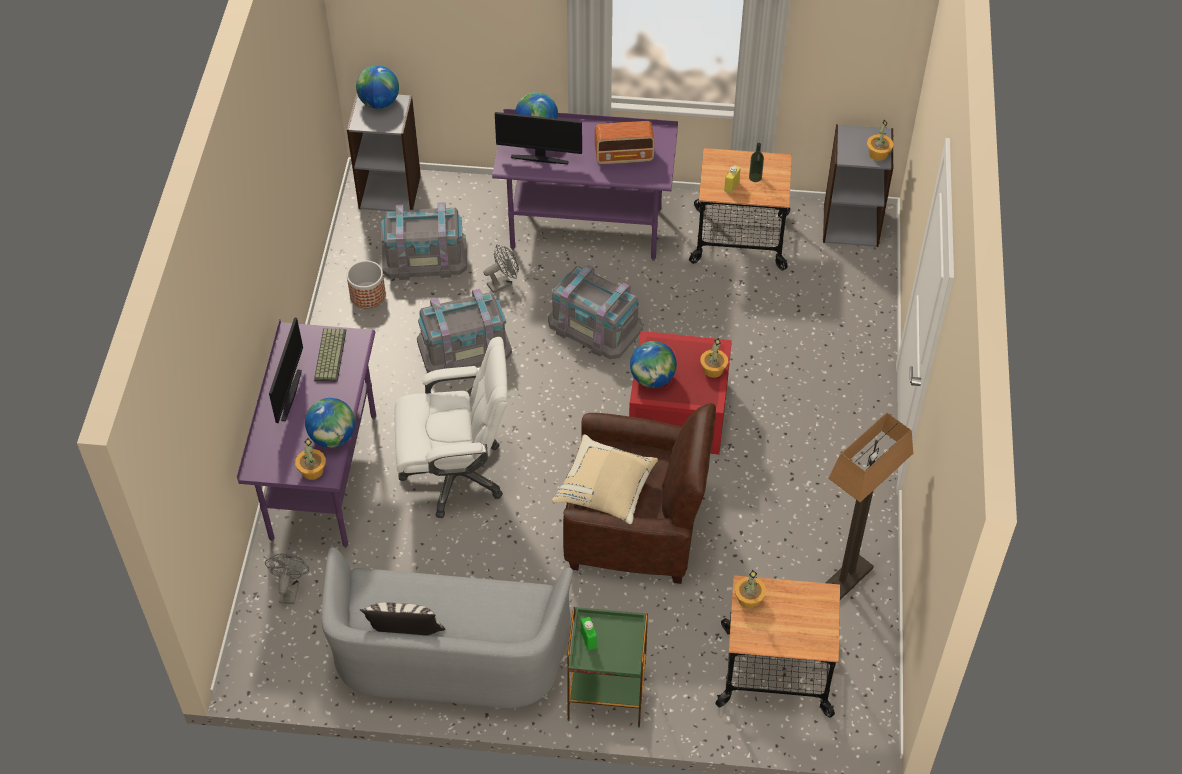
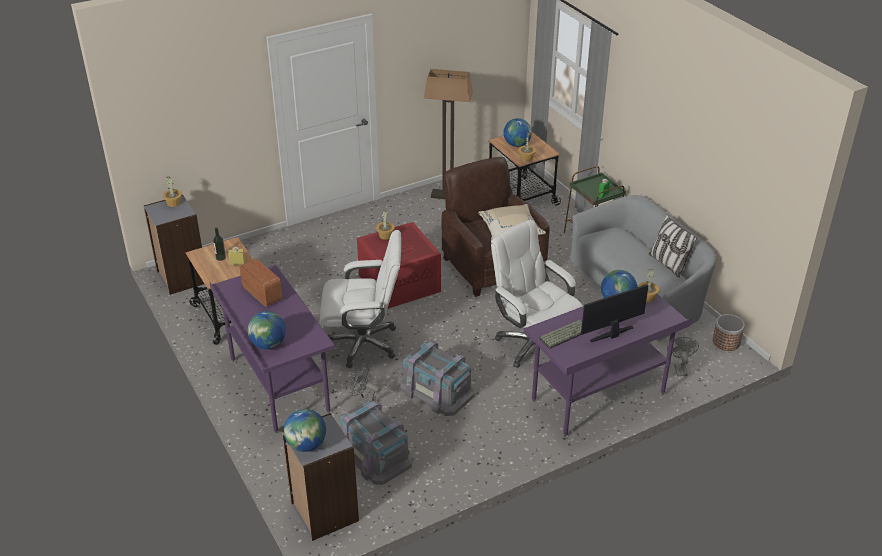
camera: 125 degrees left, 15 degrees down
(290, 589) = (679, 368): grey fan -> grey fan turned 120 degrees clockwise
(367, 295) = (439, 463): planter -> planter (726, 342)
(539, 158) = (297, 330): monitor -> none
(594, 325) = (363, 343): grey storage box -> white office chair
(652, 379) = (415, 252): globe -> globe (516, 145)

